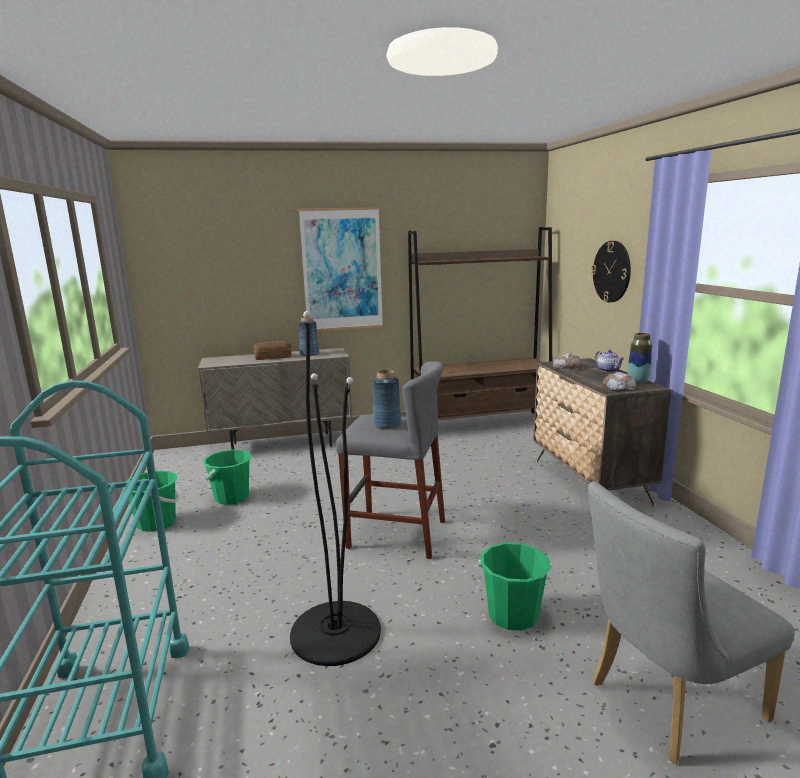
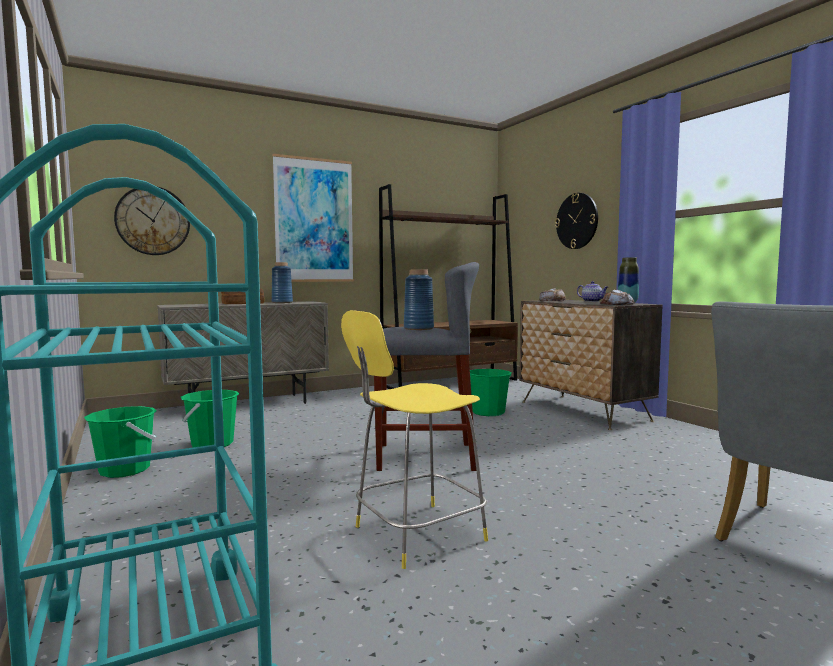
camera: 15 degrees left, 10 degrees down
(193, 283) = (153, 221): none -> wall clock
(335, 632) = (415, 534): black floor lamp -> yellow stool
(513, 615) = (594, 501): green bucket -> green bucket (488, 412)

